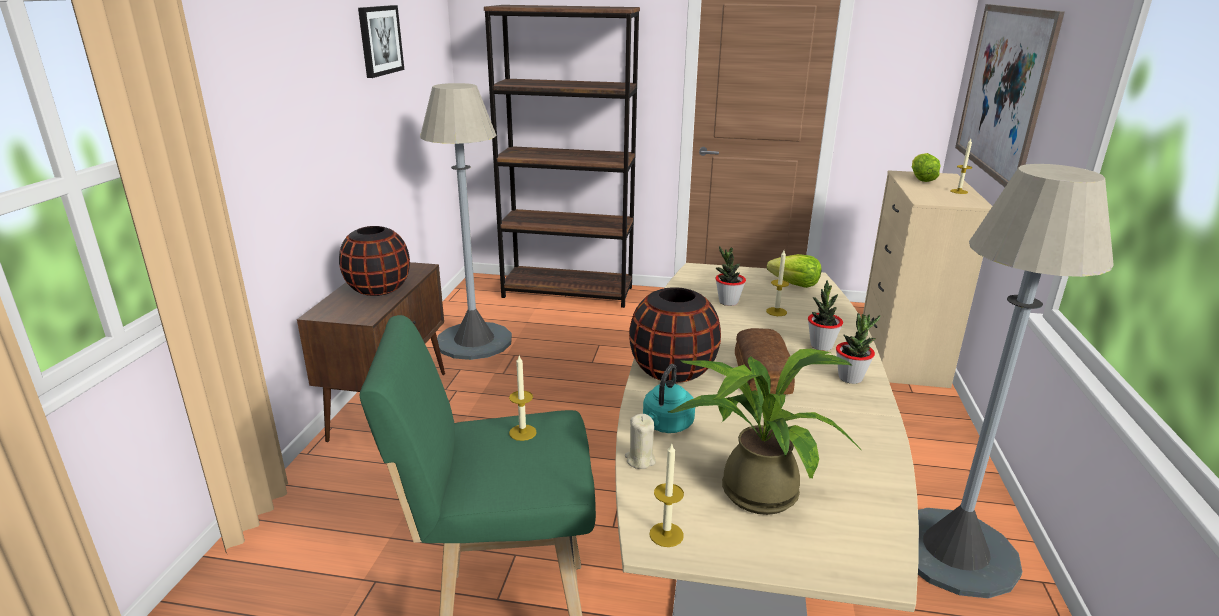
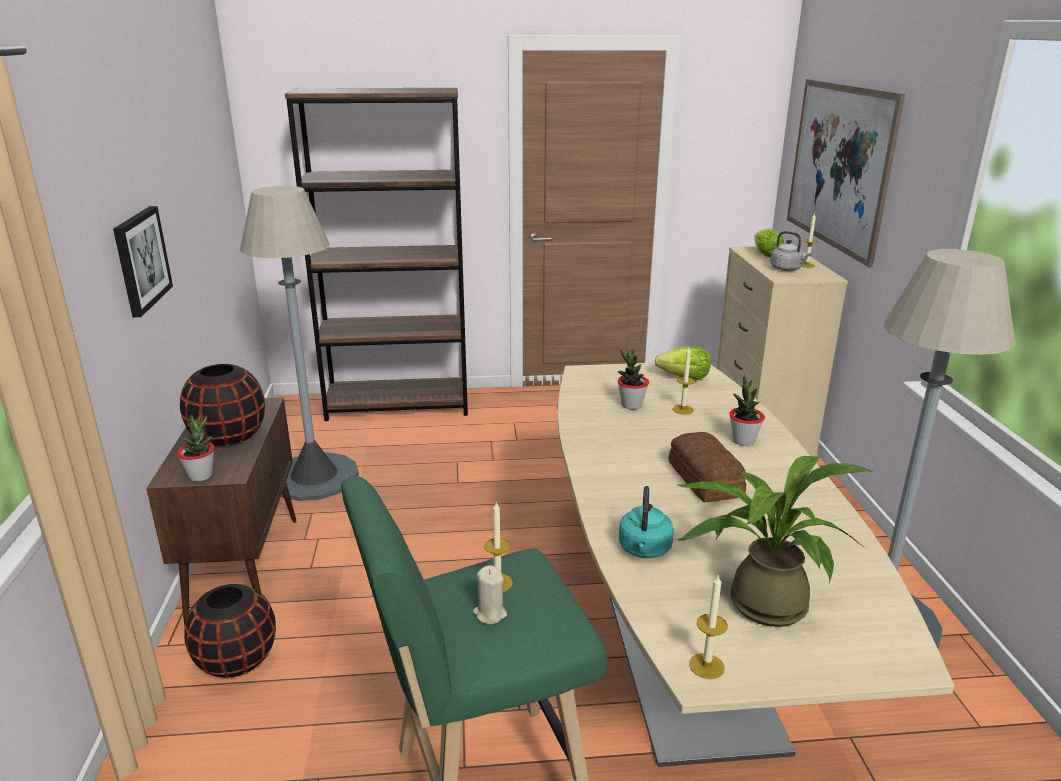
camera: 15 degrees left, 0 degrees up
(379, 40) = (178, 141): picture -> picture (141, 259)
(640, 460) = (639, 592): beige candle -> beige candle (490, 614)
(672, 372) = (618, 490): black vase -> black vase (237, 660)
(850, 378) = (787, 471): potted plant -> potted plant (201, 476)
(935, 193) = (787, 269): none -> grey kettle

